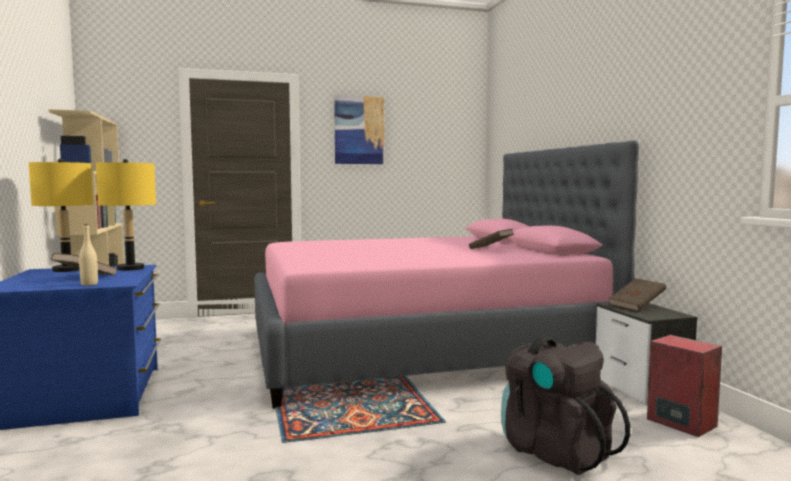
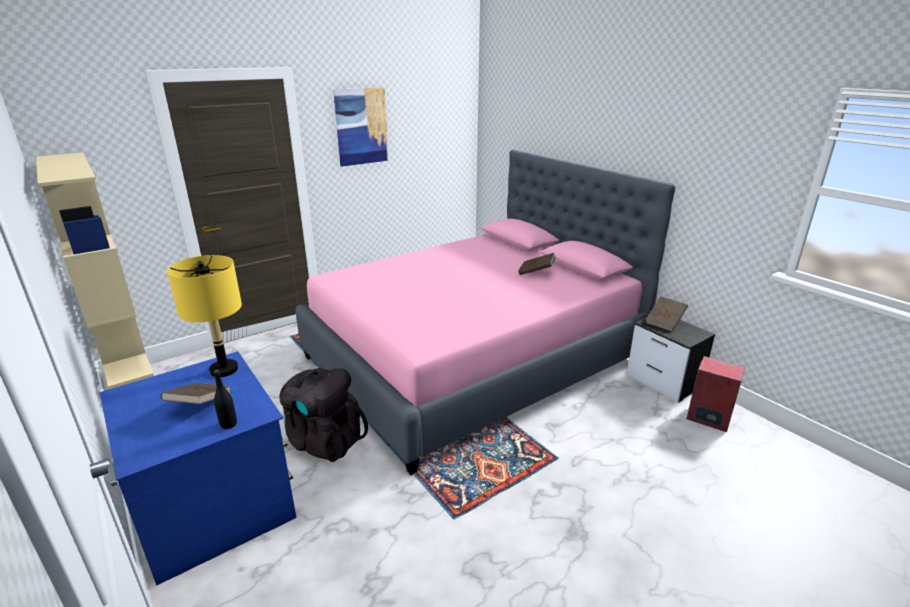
camera: 20 degrees left, 20 degrees up
(67, 270) = (153, 387): yellow table lamp -> none
(89, 284) = (228, 424): beige bottle -> black bottle
(555, 451) = (651, 473): black backpack -> black backpack (324, 441)

